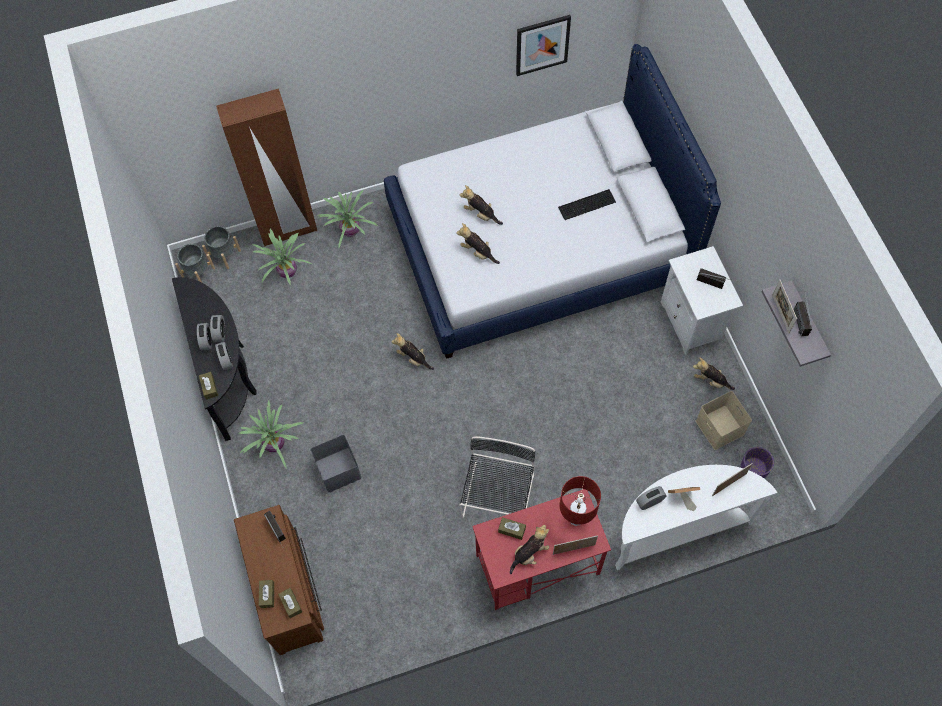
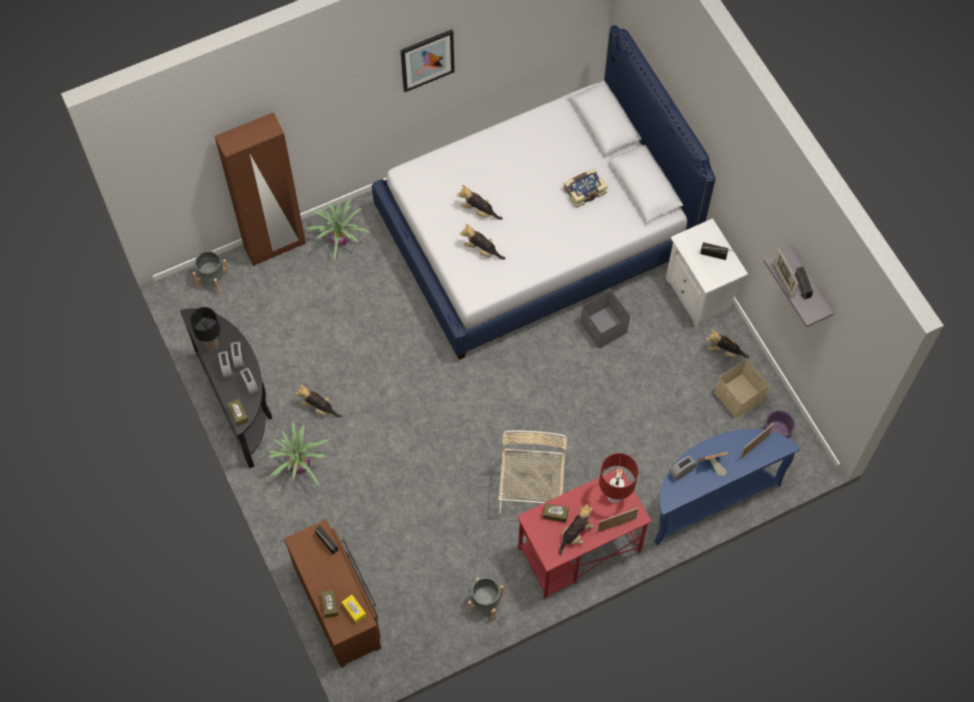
camera: 10 degrees left, 0 degrees up
(196, 315) = (211, 344): none -> black table lamp
(198, 272) = (189, 301): grey planter -> grey planter (486, 603)
(287, 271) = (281, 289): potted plant -> none
(291, 604) = (354, 610): brown tissue box -> yellow tissue box
(339, 470) = (369, 483): grey storage box -> grey storage box (605, 327)
(413, 358) = (425, 363): plush toy -> plush toy (319, 407)
(497, 498) = (531, 491): black chair -> beige chair
(542, 44) = (521, 36): picture -> picture (427, 60)
(588, 205) = (584, 190): keyboard -> book
(677, 528) = (709, 499): white console table -> blue console table

